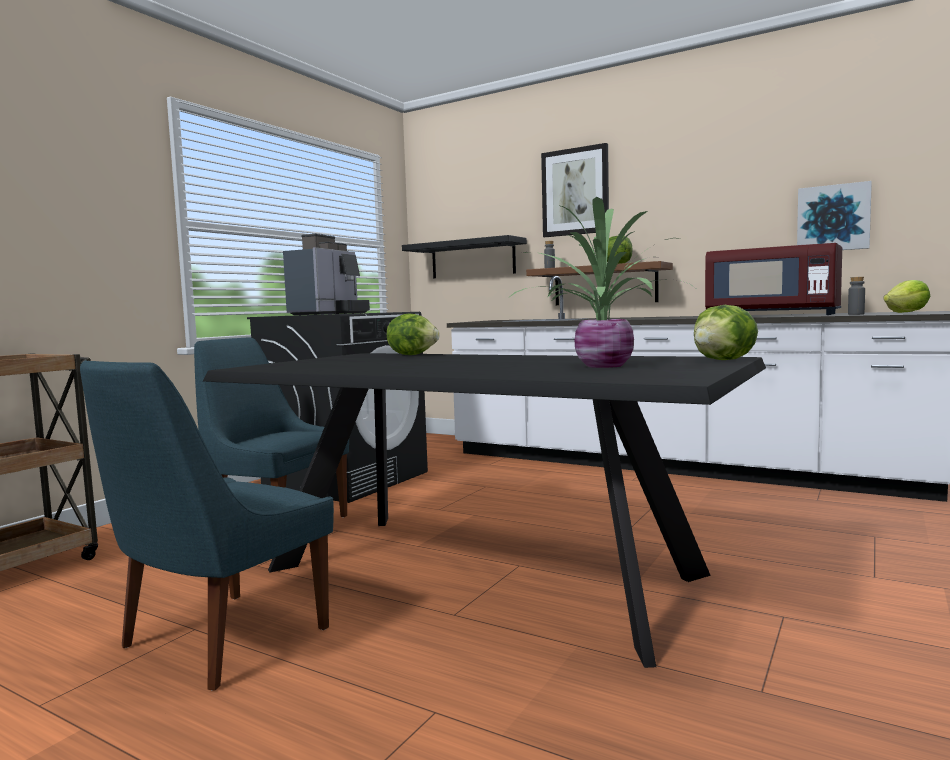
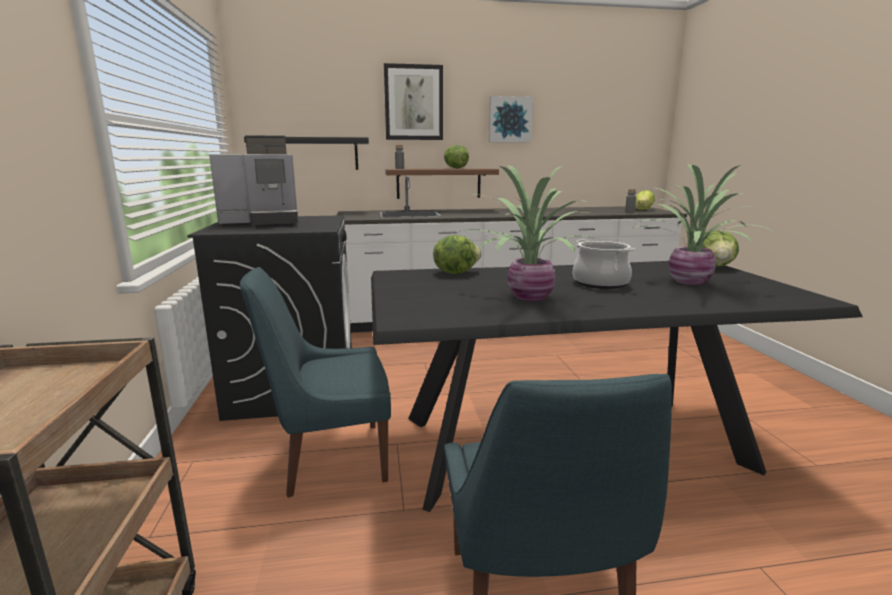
camera: 40 degrees left, 10 degrees up
(329, 314) = (263, 223): coffee machine -> coffee machine turned 90 degrees clockwise
(387, 365) = (528, 296): none -> potted plant
(499, 363) = (600, 283): none -> cooking pot
(772, 315) = (580, 212): red microwave -> none
(833, 218) = (591, 145): picture -> picture (510, 119)

